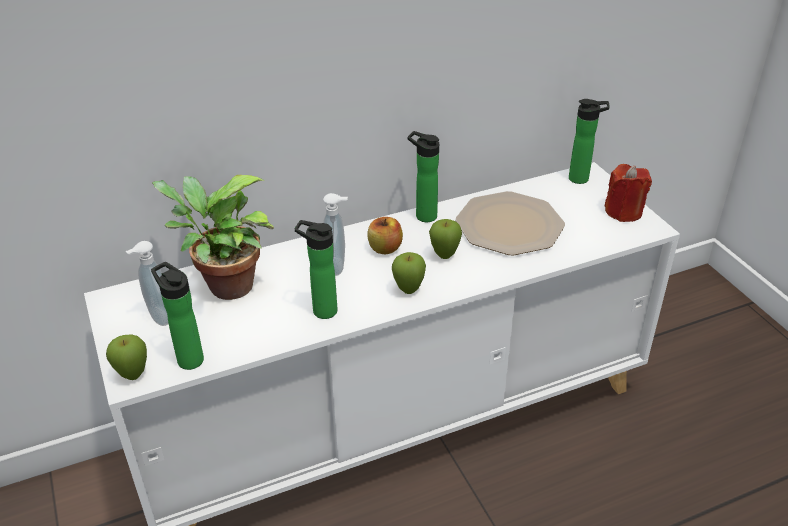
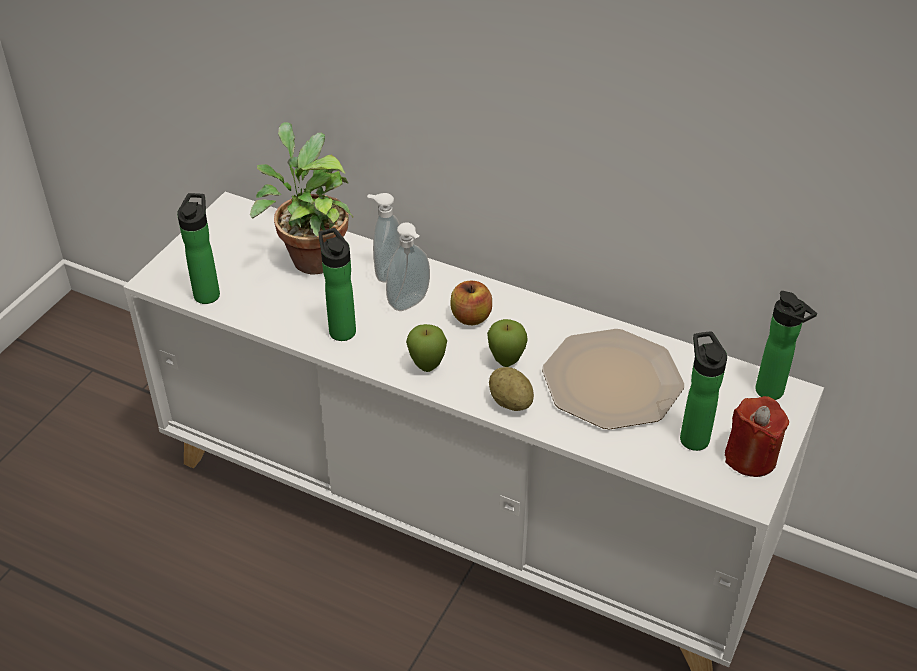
camera: 50 degrees right, 5 degrees up
(133, 375) = (162, 277): apple -> none
(158, 317) = (236, 246): soap dispenser -> soap dispenser (386, 272)
(423, 215) = (553, 313): bottle -> bottle (692, 436)
(483, 272) = (510, 402): none -> potato

